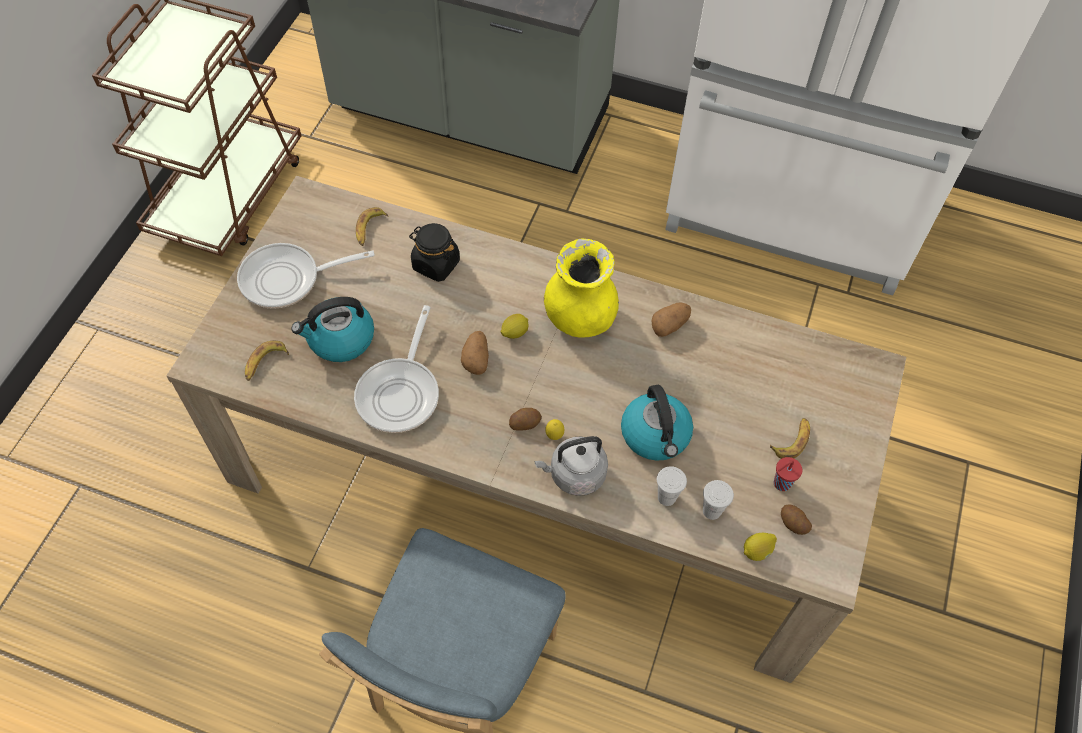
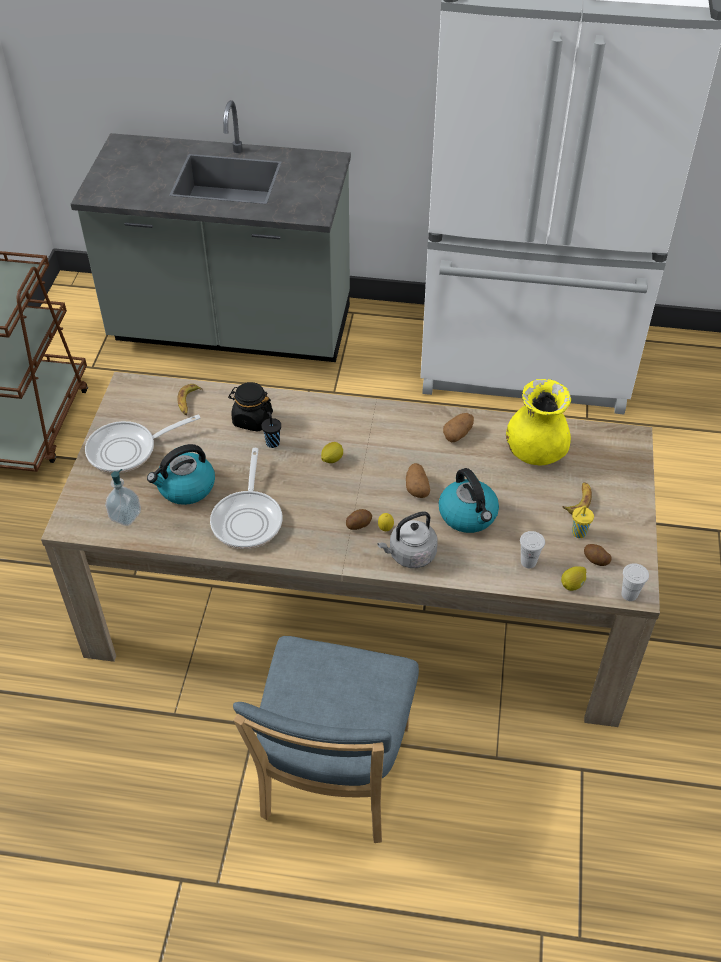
camera: 10 degrees left, 10 degrees down
(265, 363) = (125, 515): banana -> soap dispenser
(452, 298) = (272, 442): none -> black cup
(476, 359) = (305, 484): potato -> potato (417, 488)
(579, 318) = (383, 440): yellow vase -> yellow vase (535, 453)
(666, 497) = (489, 558): white cup -> white cup (629, 594)
(780, 484) = (578, 533): red cup -> yellow cup

